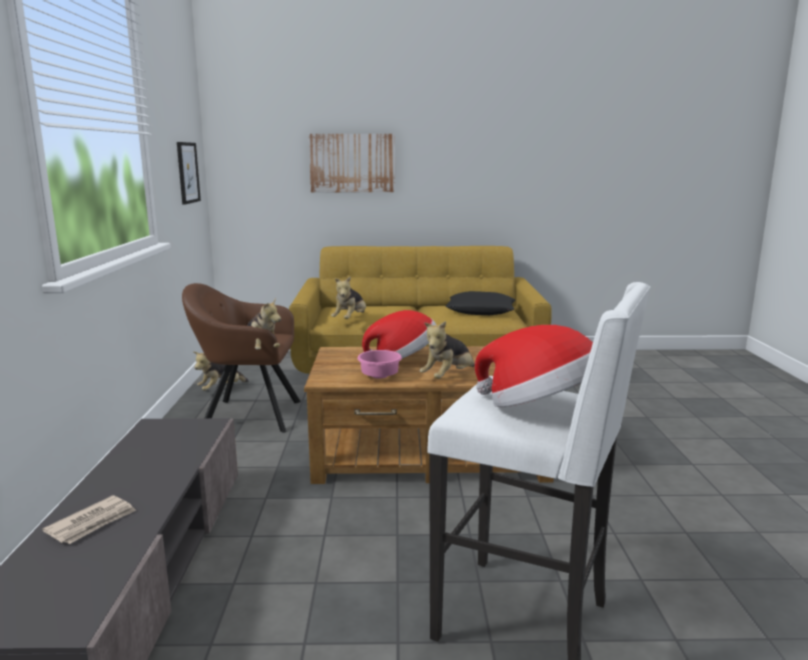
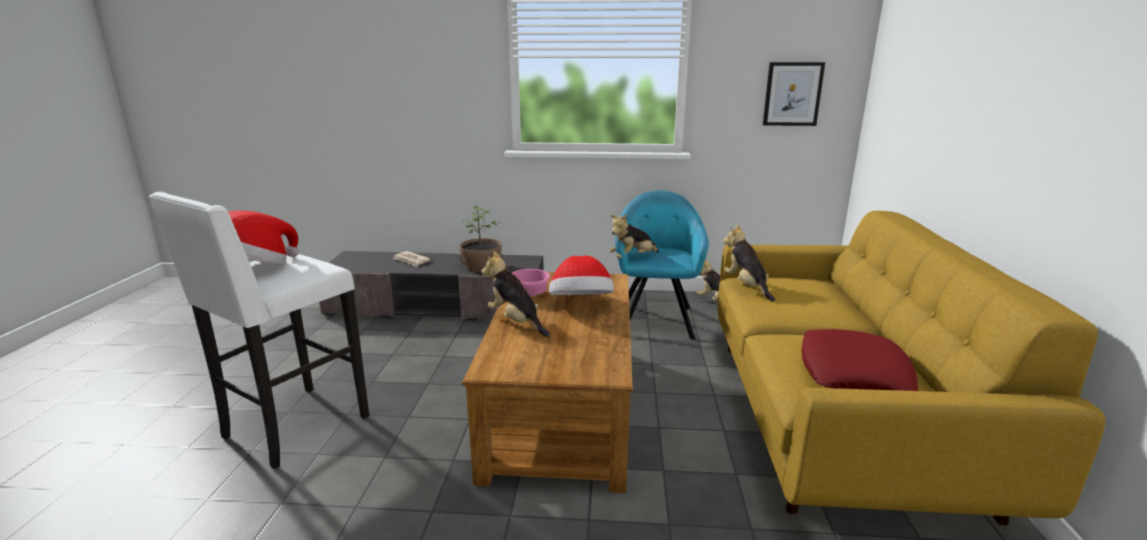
camera: 95 degrees right, 5 degrees up
(172, 454) = (481, 267): none -> potted plant
(247, 415) = (655, 319): brown armchair -> turquoise armchair
(350, 319) = (746, 286): plush toy -> plush toy turned 45 degrees clockwise
(352, 163) = (959, 97): picture -> none
(480, 310) = (854, 373): black pillow -> red pillow

